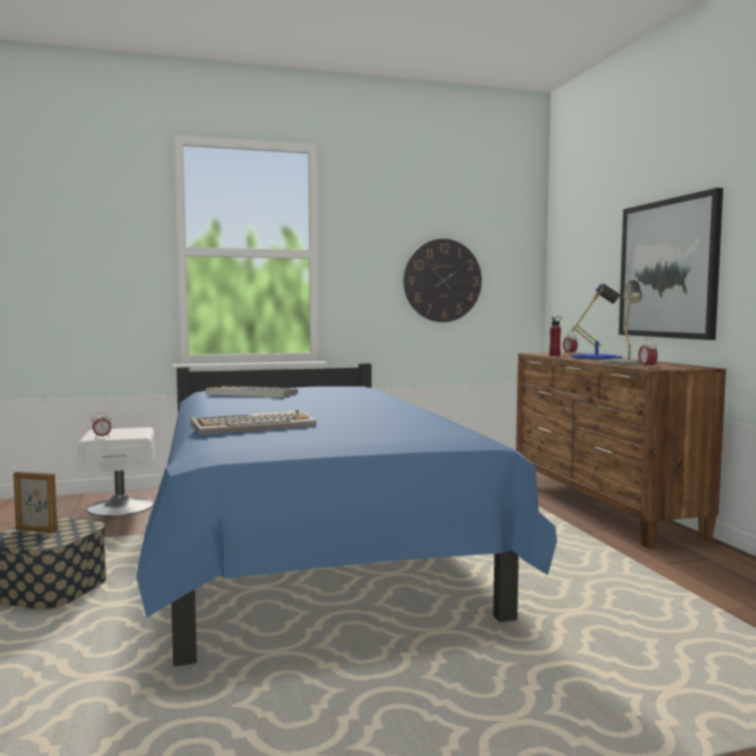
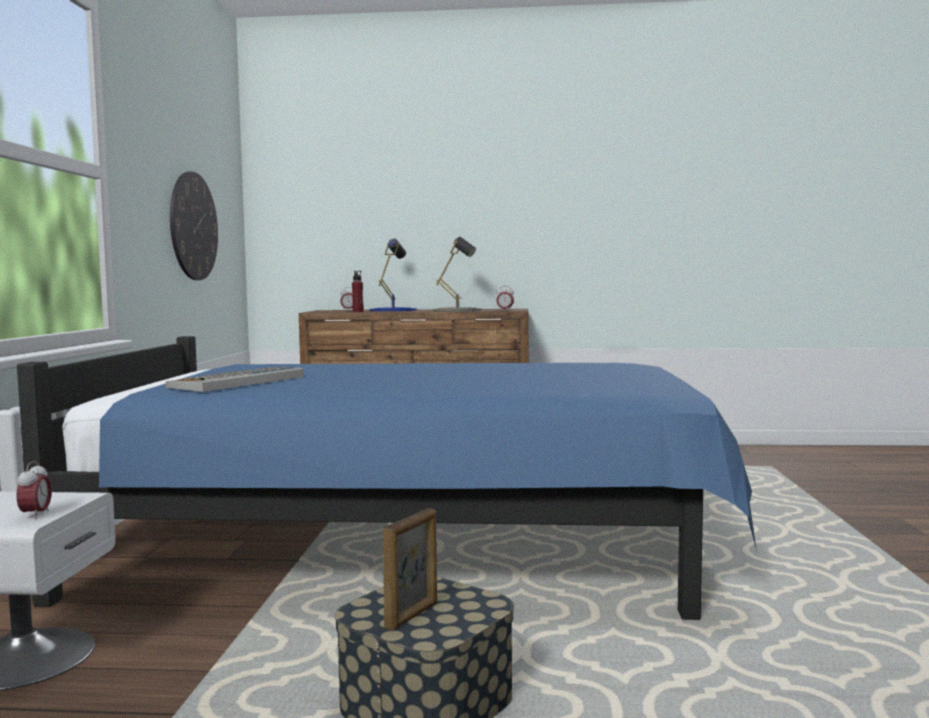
camera: 70 degrees left, 0 degrees up
(254, 426) = (527, 385): keyboard -> none
(668, 269) = (451, 228): picture -> none

